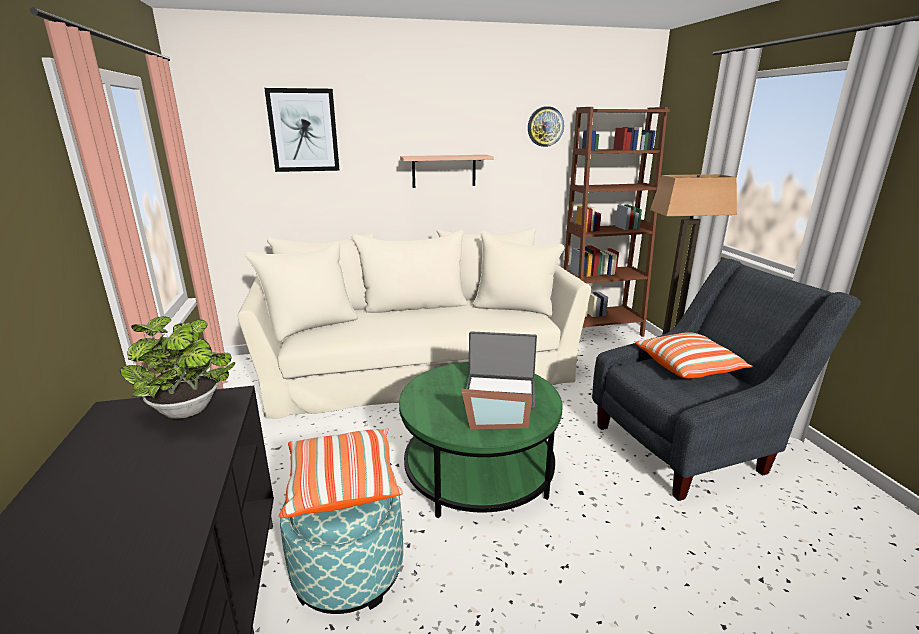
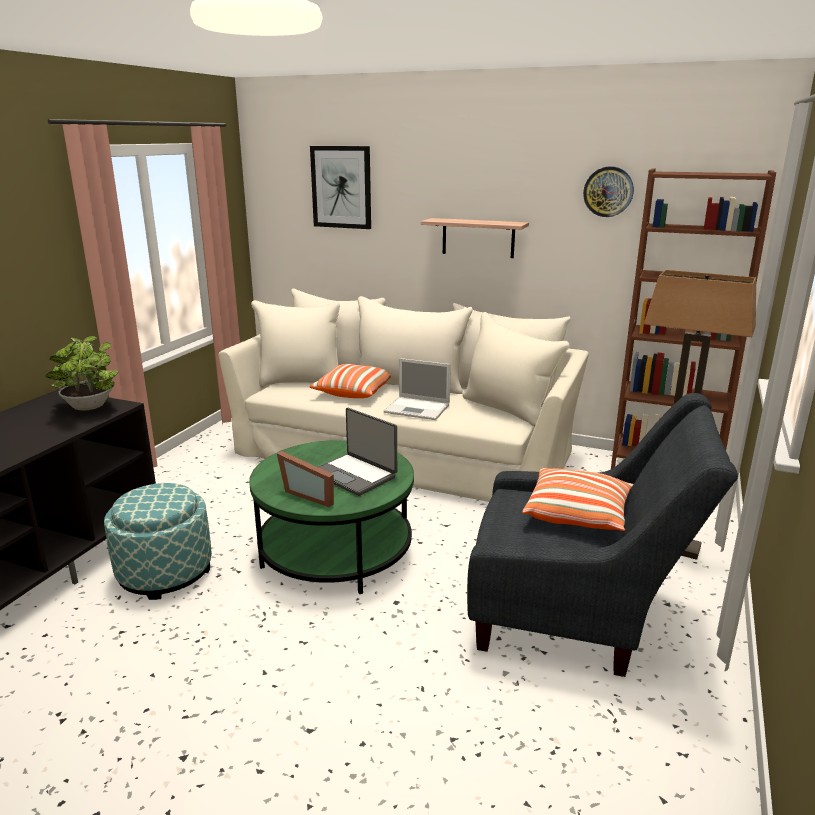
camera: 35 degrees right, 0 degrees up
(342, 484) = (160, 495): pillow -> pillow (354, 392)
(456, 324) = (418, 409): none -> laptop

